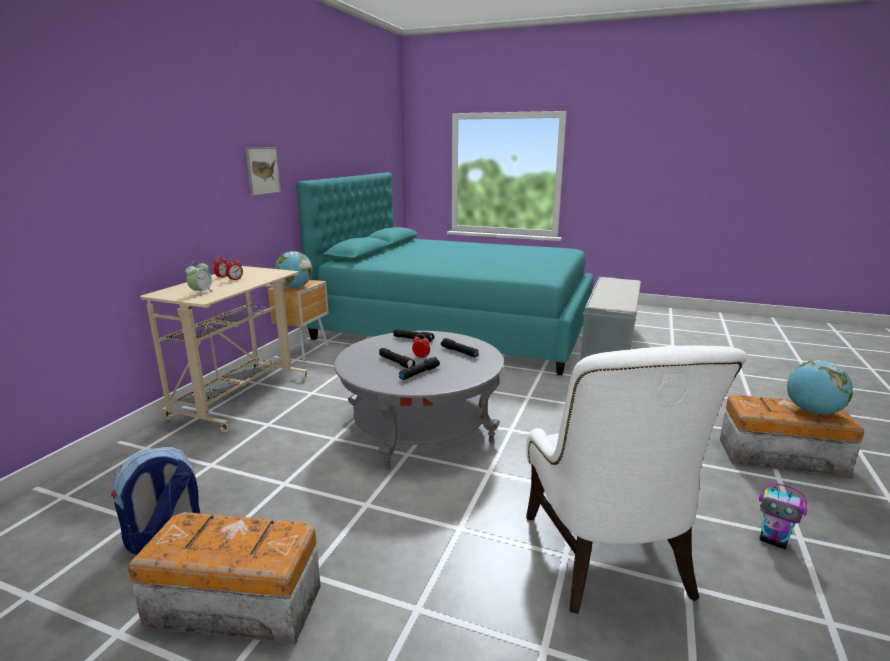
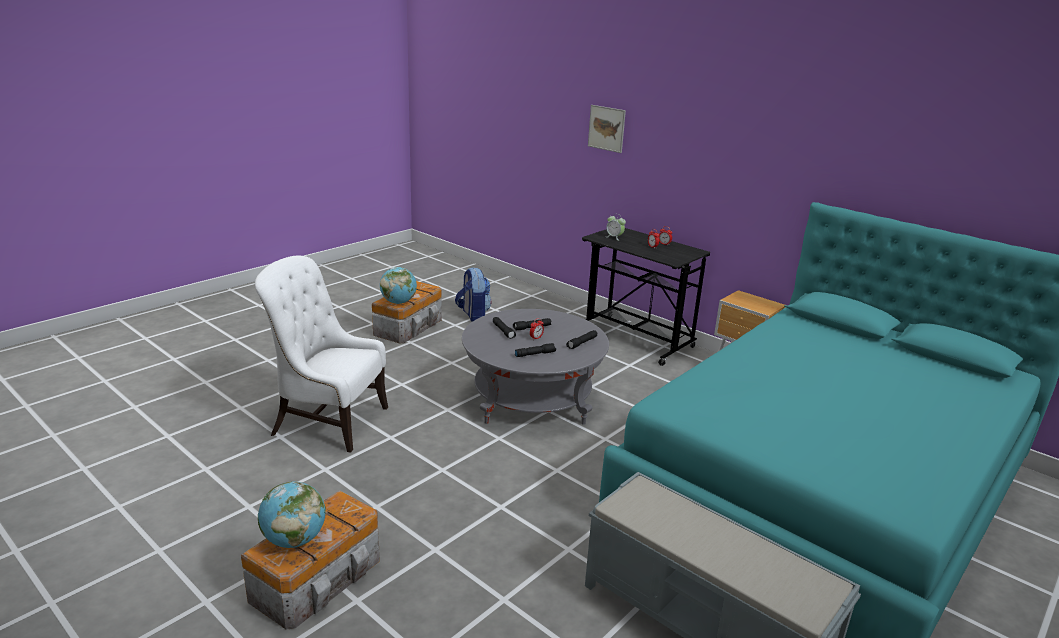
camera: 110 degrees right, 5 degrees up
(241, 397) = (634, 339): beige desk -> black desk
(263, 170) = (775, 177): picture -> picture (606, 128)
(295, 287) = (739, 300): globe -> globe (398, 302)
(773, 541) = (261, 491): toy robot -> none

